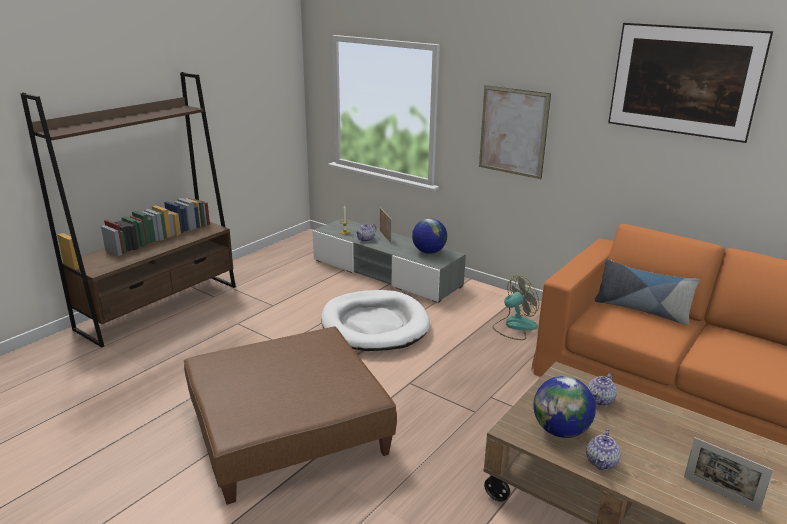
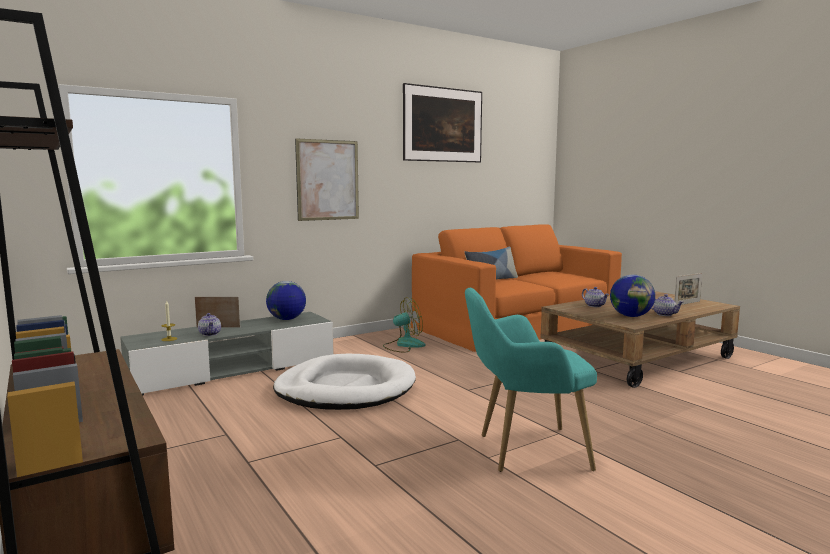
camera: 70 degrees left, 15 degrees down
(287, 429) = (525, 451): brown ottoman -> turquoise armchair
(514, 326) = (404, 345): fan -> fan turned 75 degrees clockwise

